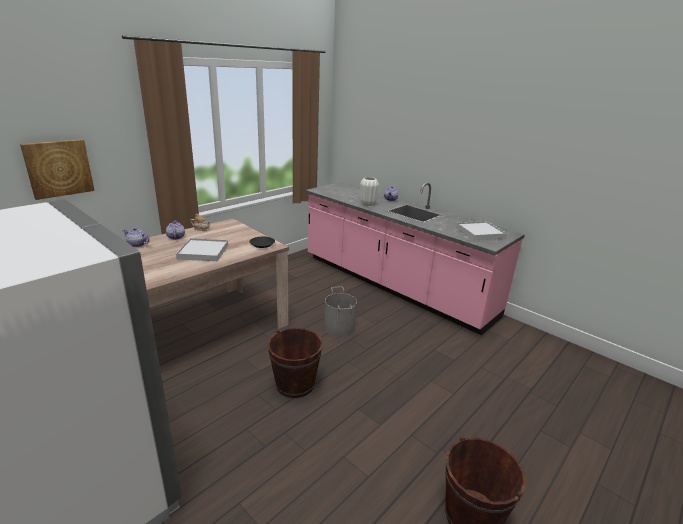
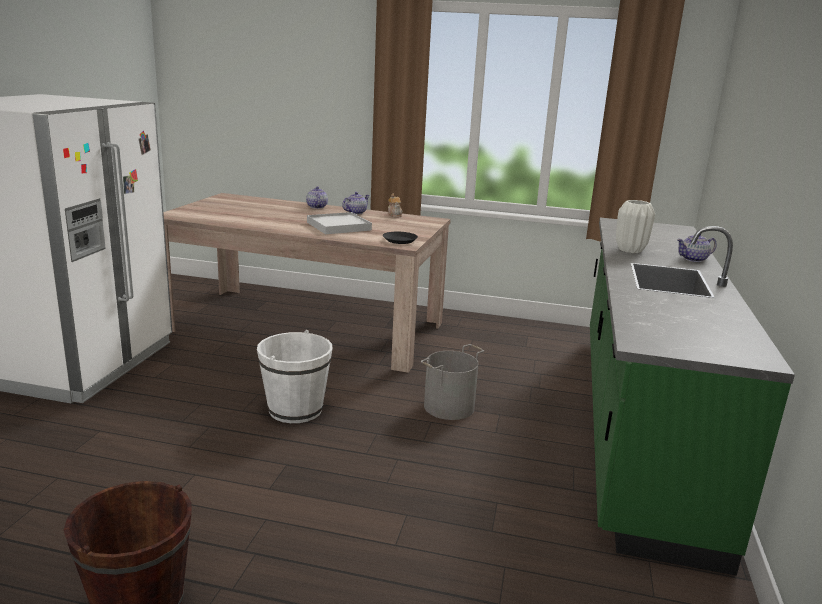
camera: 60 degrees right, 5 degrees down
(58, 168) = (292, 113): picture -> none
(295, 384) = (295, 410): brown bucket -> white bucket
(394, 285) = (637, 423): pink counter -> green counter
(480, 232) = (691, 332): white tray -> none

